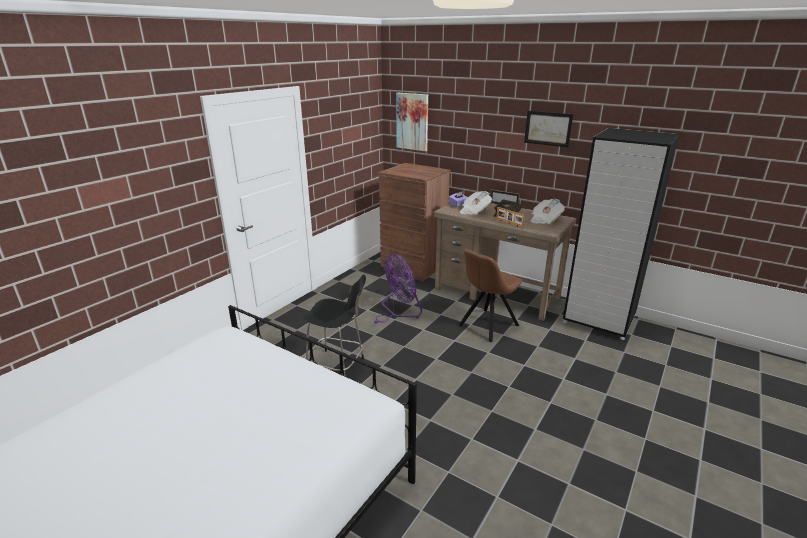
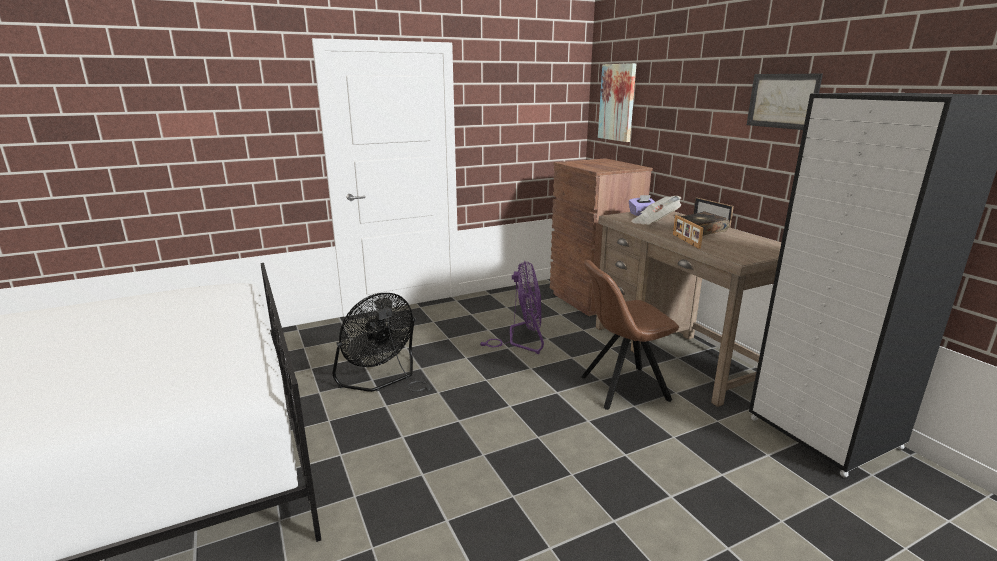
camera: 30 degrees right, 5 degrees down
(337, 367) = (388, 378): black chair -> black fan
(545, 220) = (752, 246): newspaper -> none

